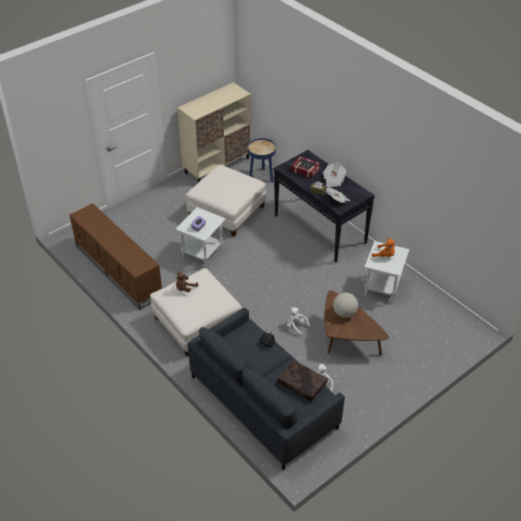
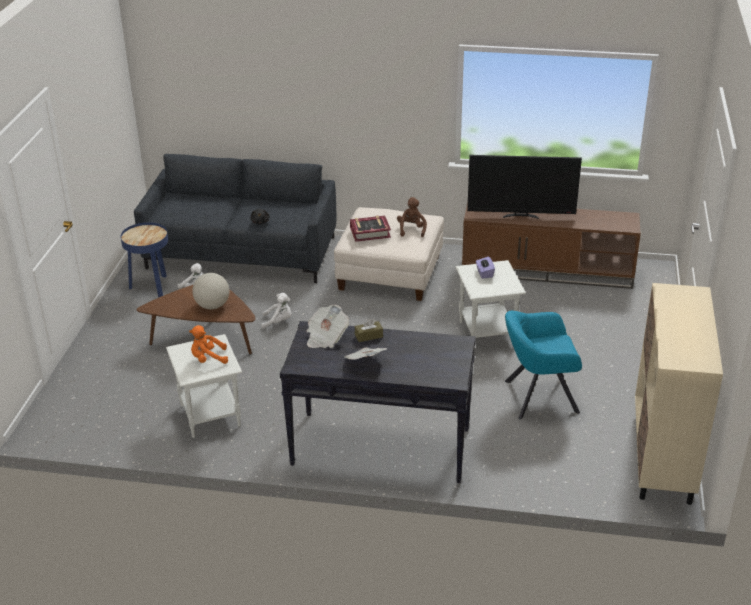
camera: 140 degrees right, 10 degrees down
(126, 248) = (521, 216): none -> television
(227, 211) = (538, 397): white ottoman -> turquoise armchair
(262, 176) = (573, 479): blue side table -> blue side table (151, 287)
(301, 384) = (190, 212): brown pillow -> none
(305, 169) = (426, 356): book -> book (370, 232)

